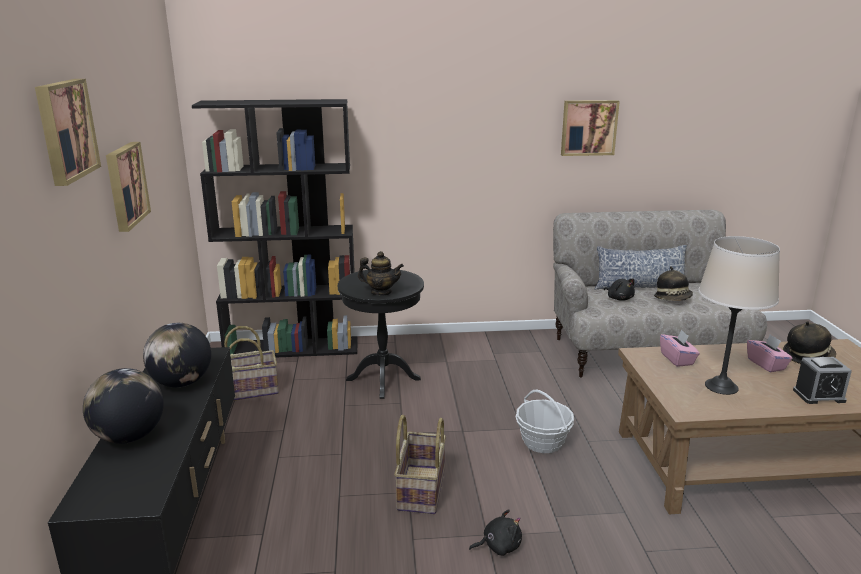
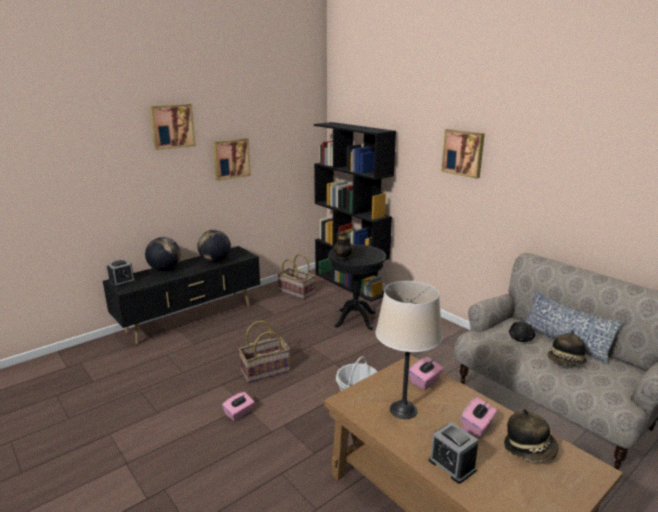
camera: 55 degrees right, 0 degrees up
(101, 497) = (122, 282): none -> alarm clock
(499, 546) = (239, 413): black plush toy -> pink tissue box
(588, 127) = (562, 182): picture -> picture (463, 153)

